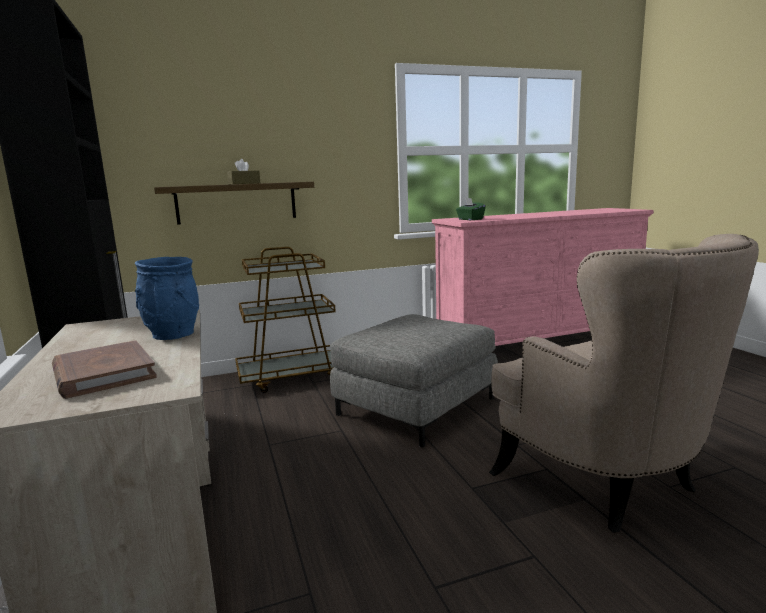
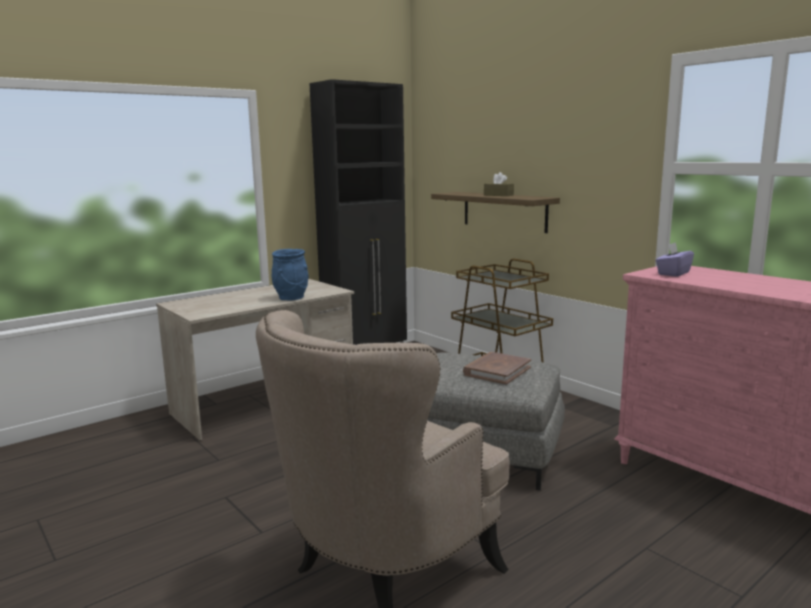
camera: 70 degrees right, 0 degrees up
(103, 374) = (221, 302): brown book -> brown book (497, 371)
(470, 219) = (673, 273): green tissue box -> purple tissue box

